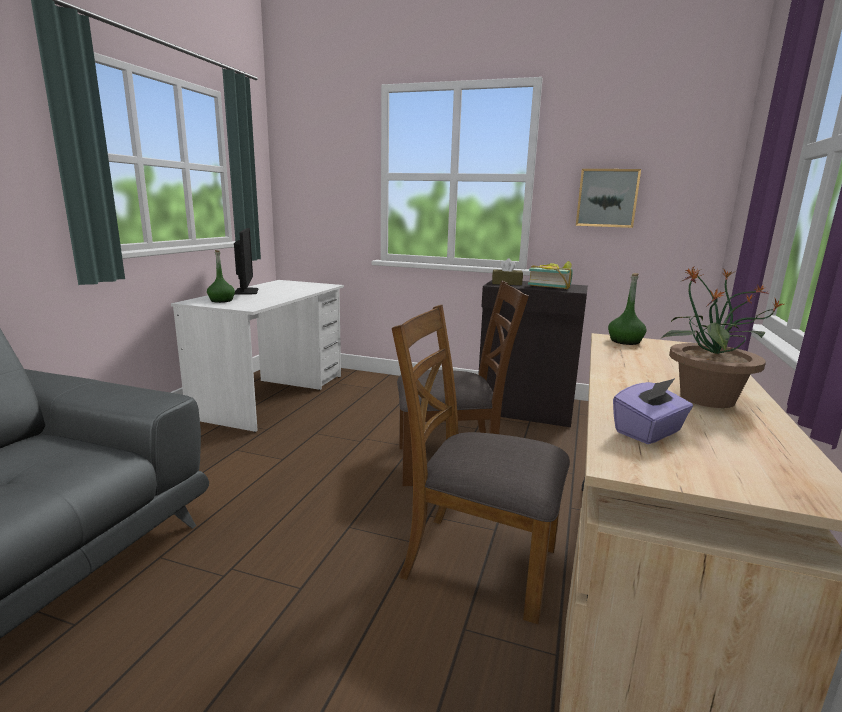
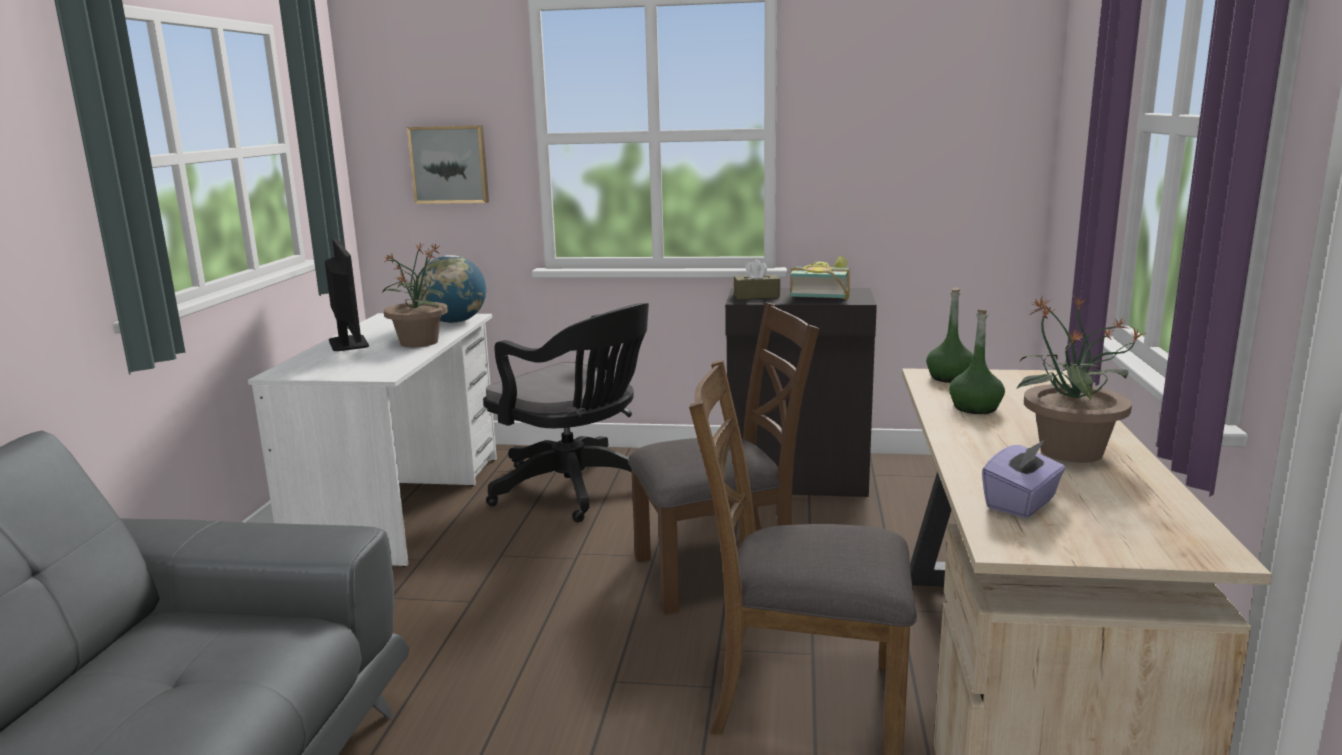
camera: 10 degrees left, 0 degrees up
(221, 300) = (326, 366): green bottle -> green bottle (975, 408)
(287, 294) = (419, 342): none -> potted plant
(318, 287) = (455, 322): none -> globe
(381, 400) = (577, 490): none -> black office chair
(607, 198) = (884, 159): picture -> picture (450, 164)

